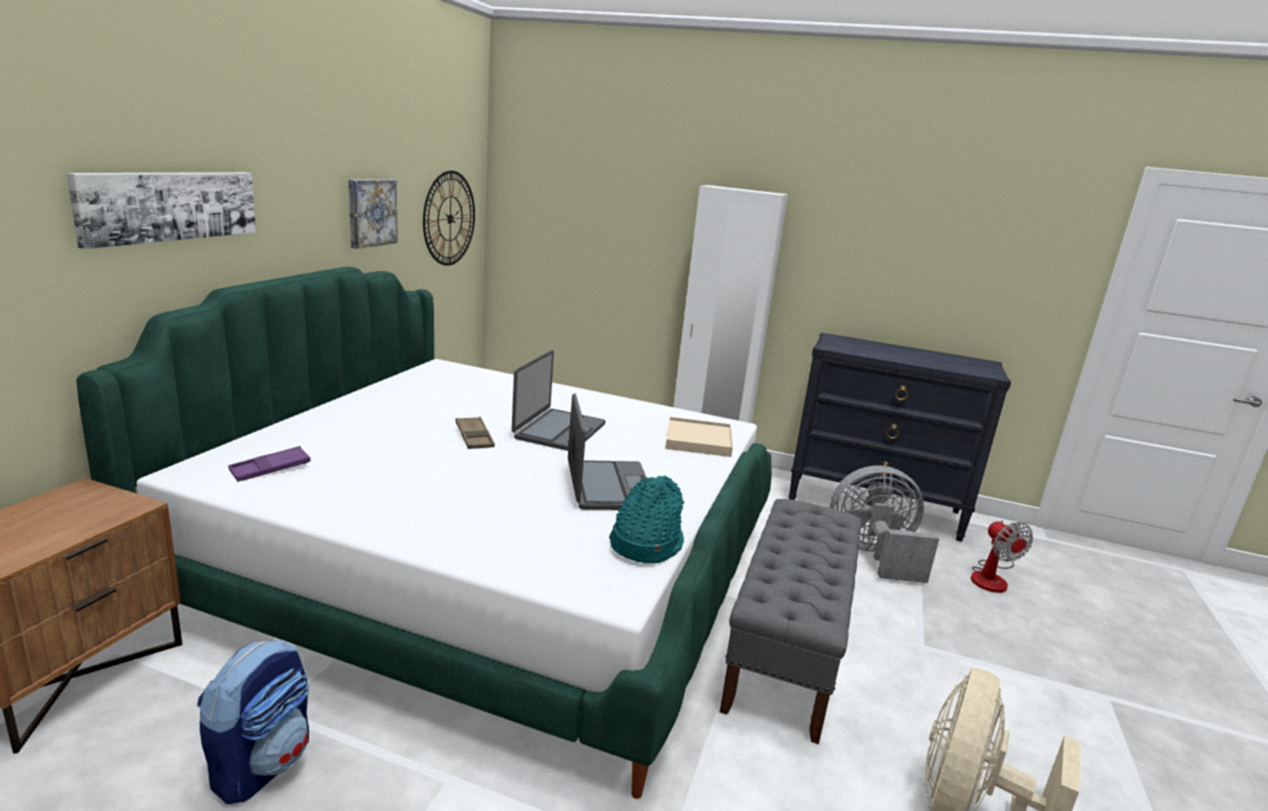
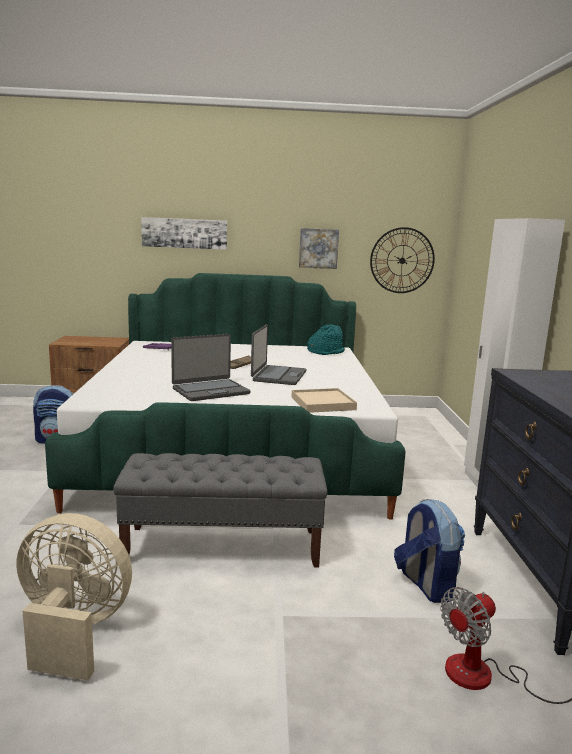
camera: 70 degrees right, 5 degrees down
(558, 431) = (278, 376): laptop -> laptop turned 75 degrees counterclockwise
(645, 543) = (145, 402): turquoise hat -> turquoise hat (325, 352)
(873, 555) = (425, 585): grey fan -> backpack

